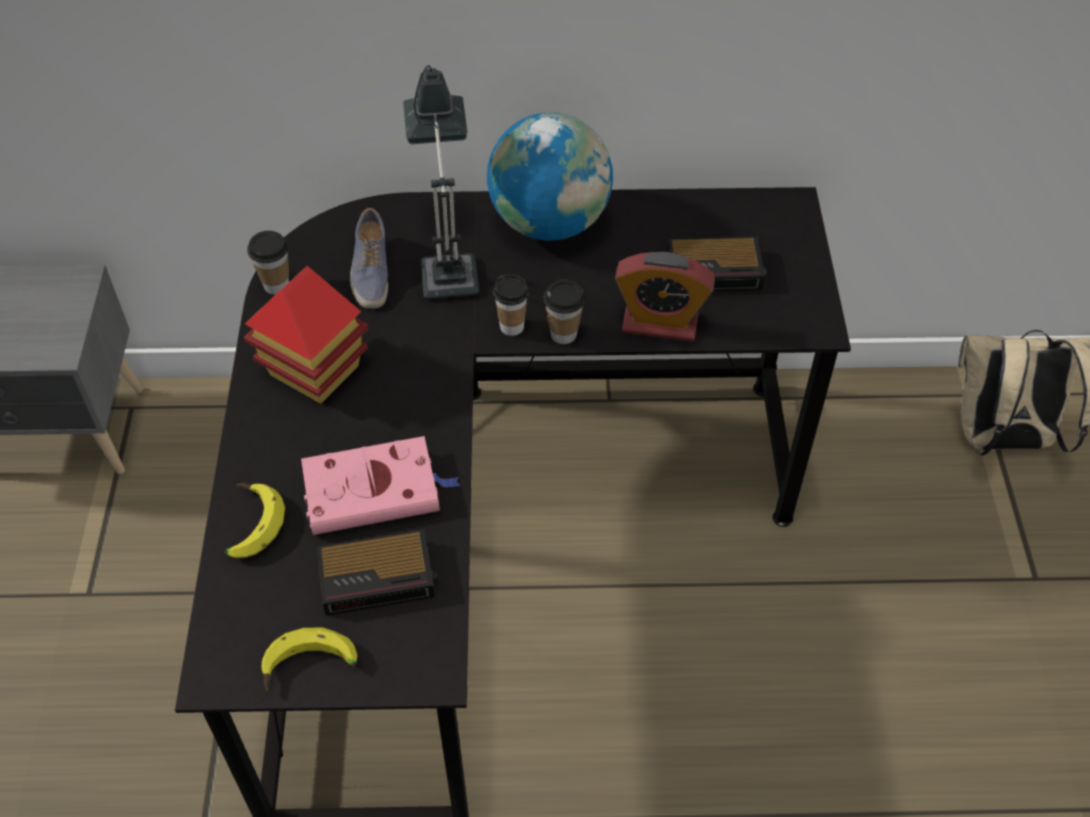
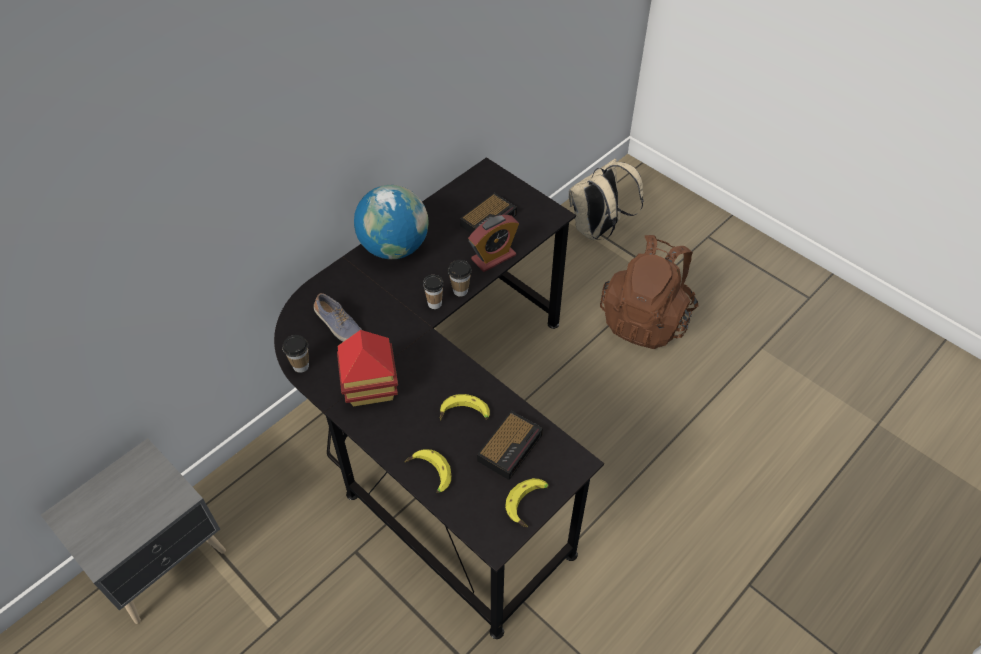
camera: 45 degrees left, 0 degrees up
(375, 490) = (464, 415): pink book -> banana
(448, 267) = (373, 298): table lamp -> none
(932, 617) = (646, 319): none -> brown backpack

